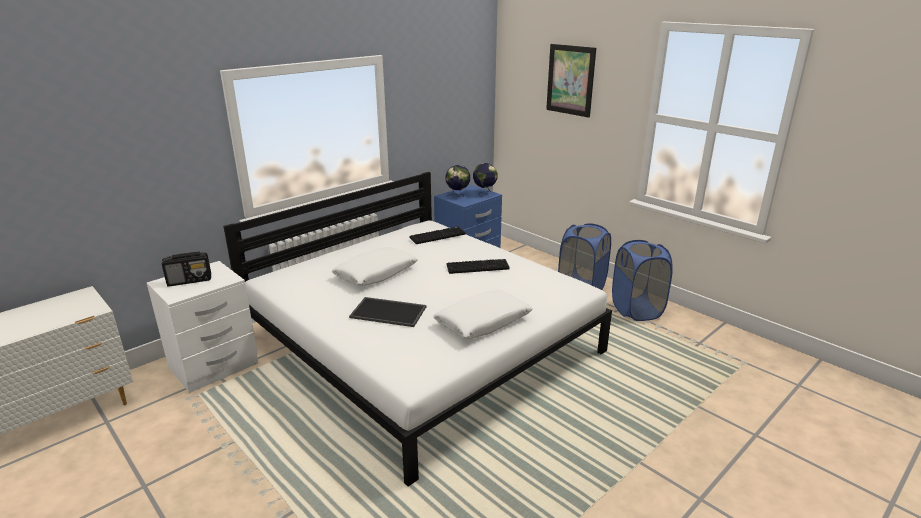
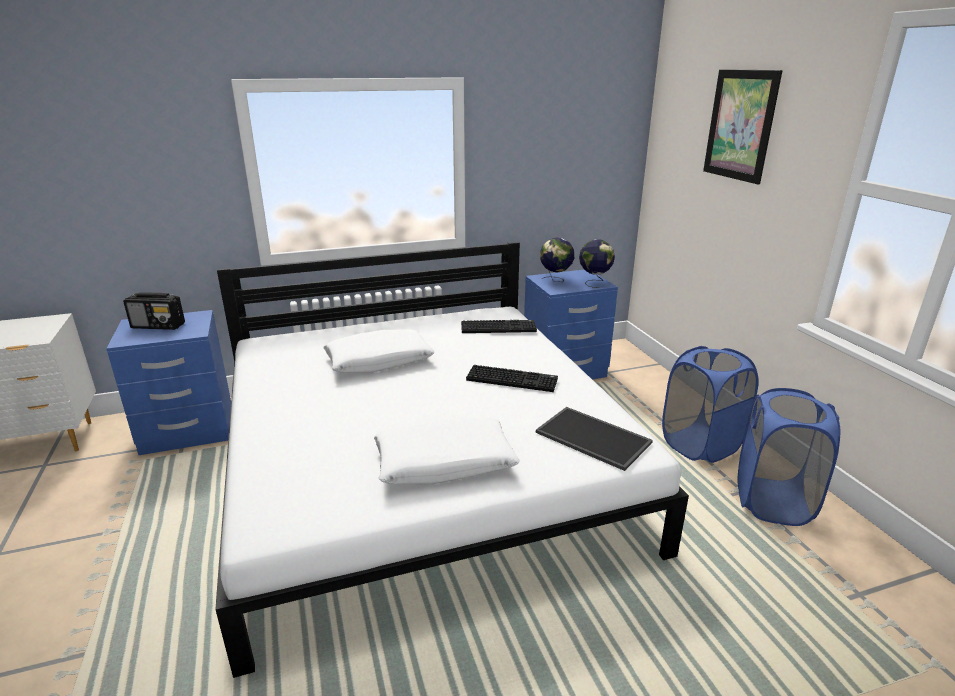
camera: 25 degrees right, 0 degrees up
(214, 366) = (188, 431): white nightstand -> blue nightstand
(389, 312) = (342, 415): tray -> tray (594, 437)

